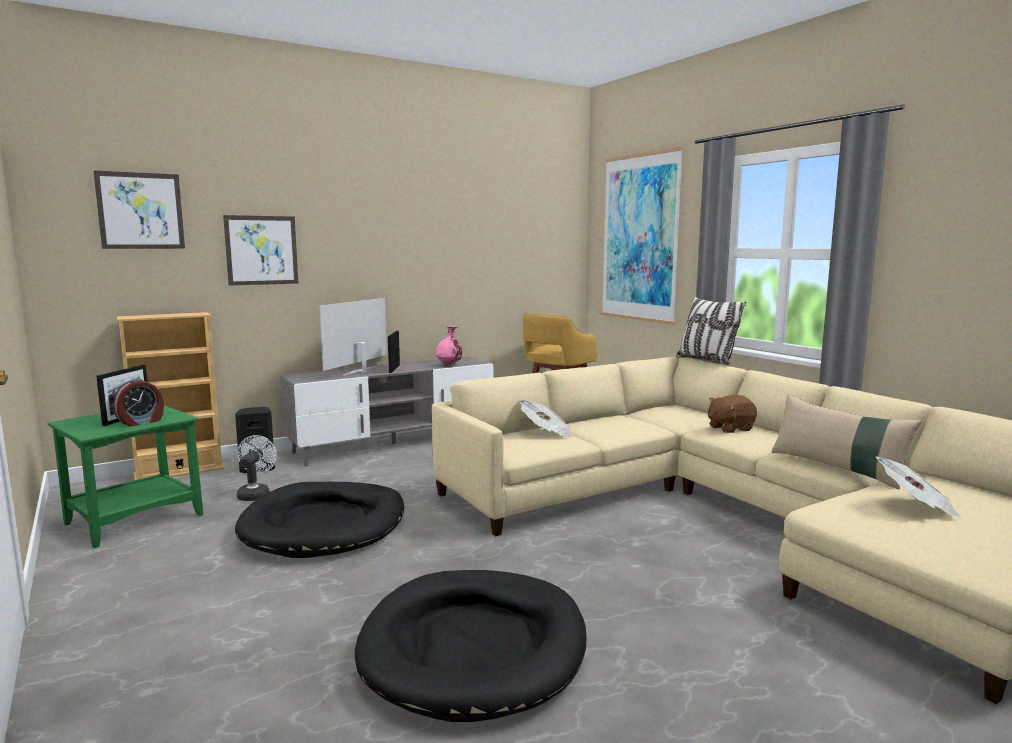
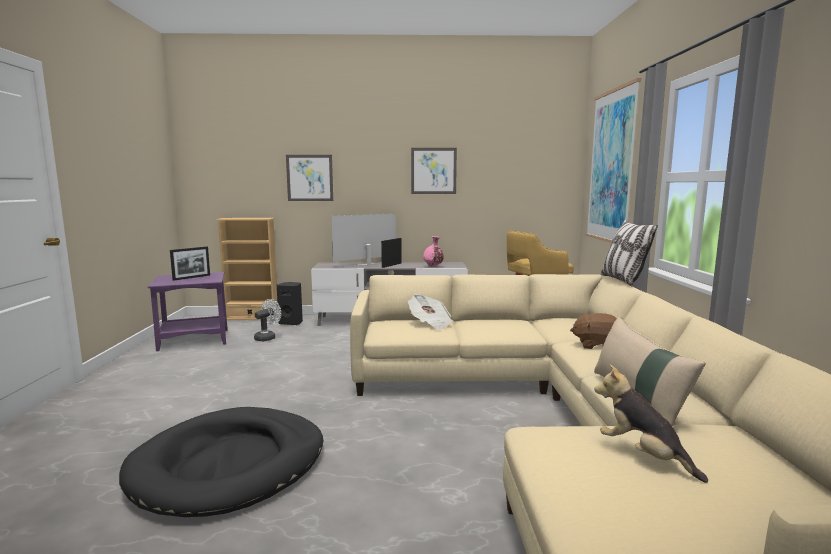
camera: 30 degrees right, 0 degrees up
(134, 519) = (194, 339): green side table -> purple side table
(140, 211) = (238, 153): picture -> picture (433, 171)
(141, 422) = (192, 280): alarm clock -> none
(325, 525) = (273, 364): black dog bed -> none
(916, 506) = (643, 455): newspaper -> plush toy

